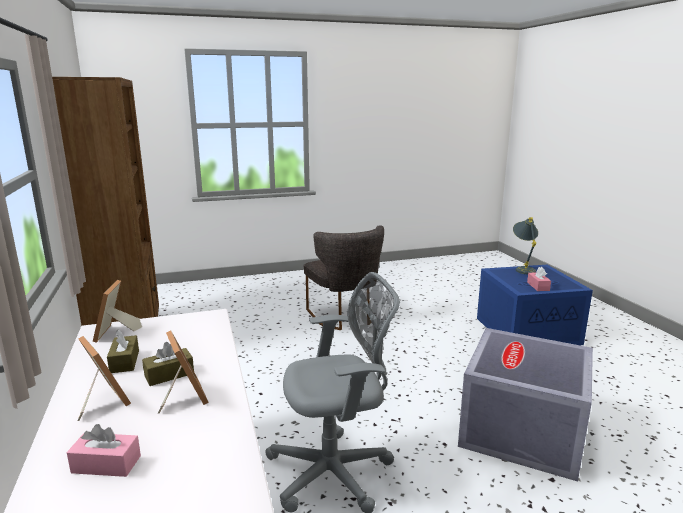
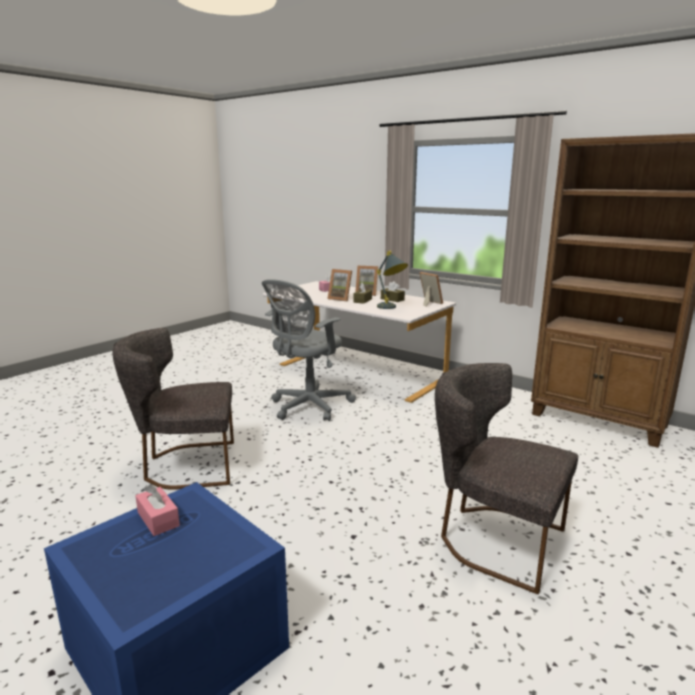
camera: 145 degrees right, 0 degrees up
(523, 269) = (187, 585): grey table lamp -> grey table lamp (390, 308)
(523, 431) = (185, 466): grey storage box -> grey chair

